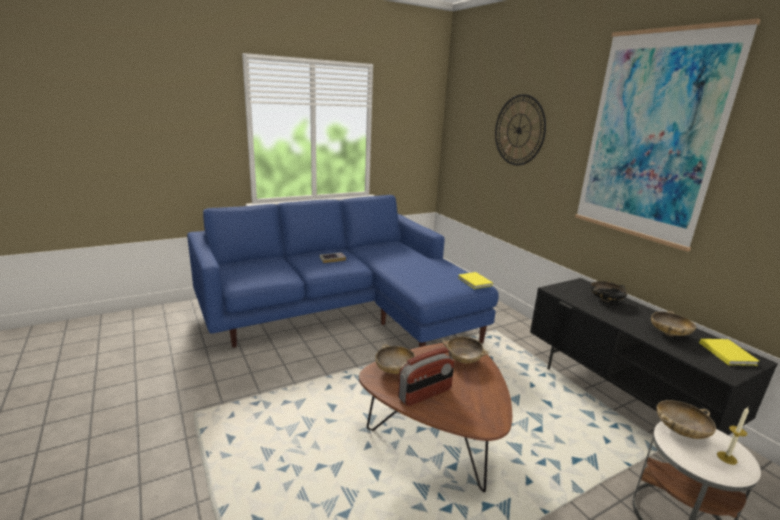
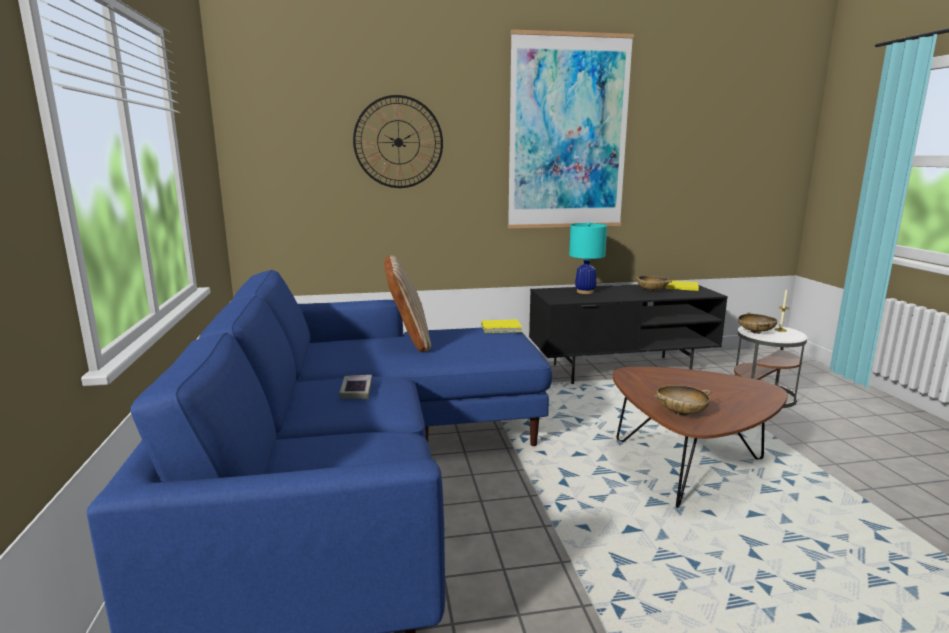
camera: 70 degrees left, 5 degrees down
(418, 260) = (408, 341): none -> beige pillow
(425, 394) = (726, 405): radio -> none
(463, 360) = (654, 377): beige bowl -> none
(606, 300) = (585, 292): black bowl -> turquoise table lamp

